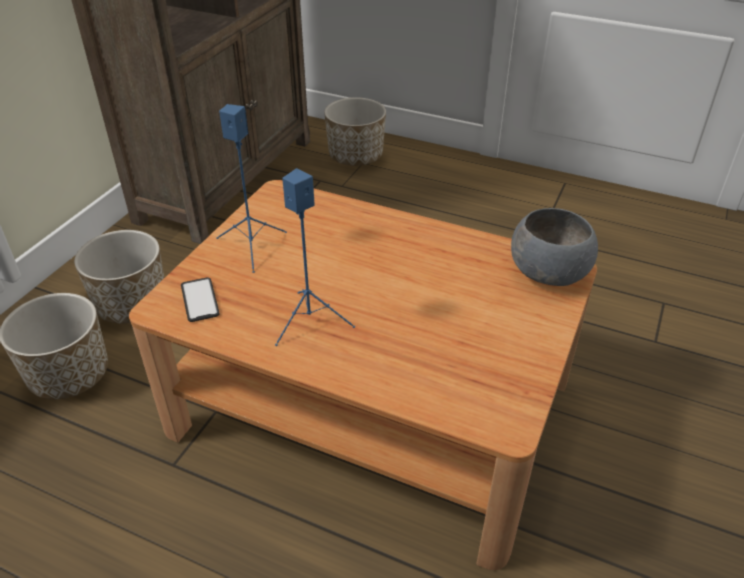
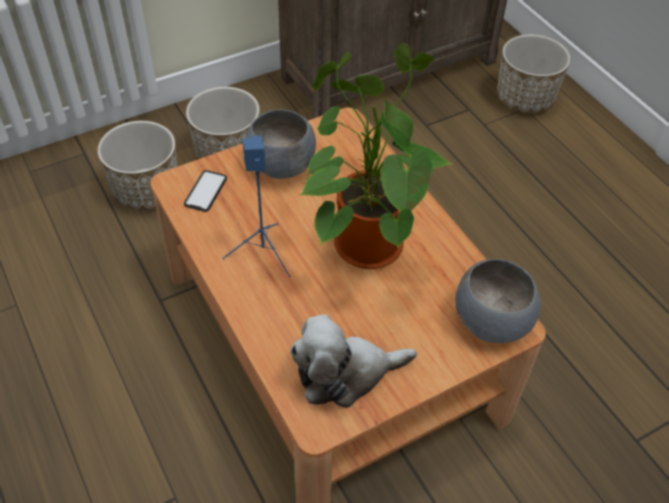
camera: 35 degrees right, 10 degrees up
(253, 246) = (281, 164): blue speaker -> grey bowl
(388, 268) = (363, 240): none -> potted plant
(485, 374) = (345, 374): none -> plush toy

